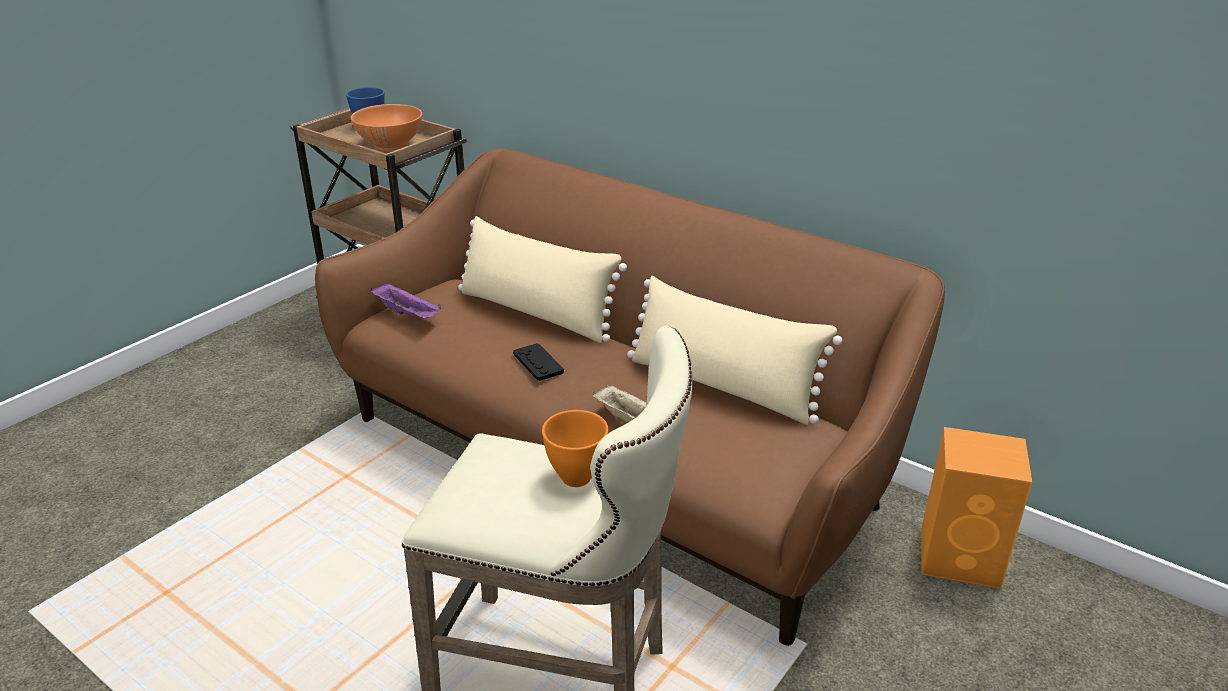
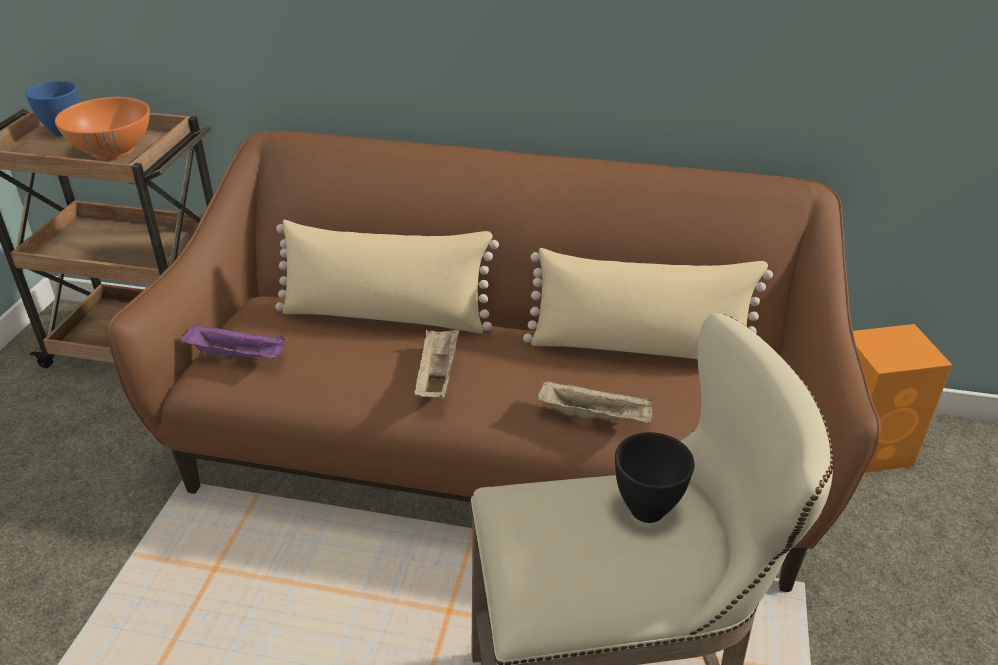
camera: 25 degrees left, 5 degrees up
(538, 363) = (437, 376): black game controller -> beige tray
(578, 478) = (649, 509): orange bowl -> black bowl

